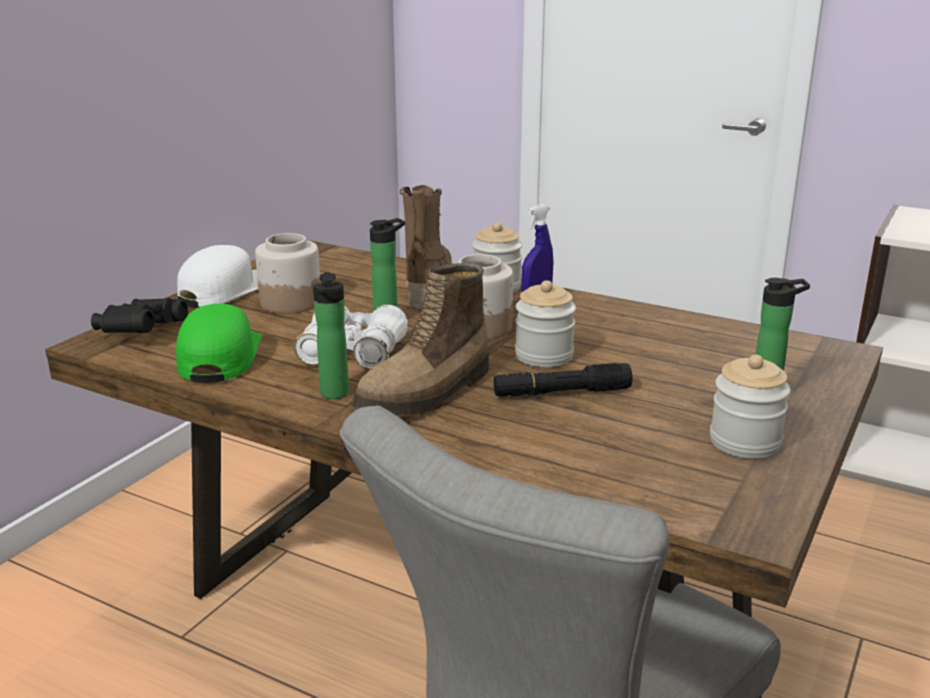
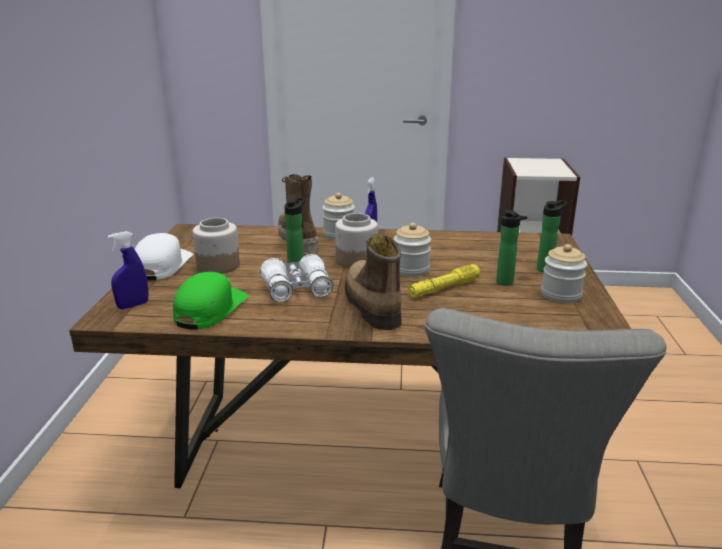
camera: 25 degrees left, 0 degrees up
(140, 334) = (133, 305): black binoculars -> blue spray bottle
(219, 356) = (210, 309): green cap -> green cap turned 45 degrees clockwise
(335, 395) = (315, 317): bottle -> bottle (506, 283)
(427, 394) = (370, 305): boot -> boot turned 150 degrees clockwise
(561, 393) = (443, 288): black flashlight -> yellow flashlight

